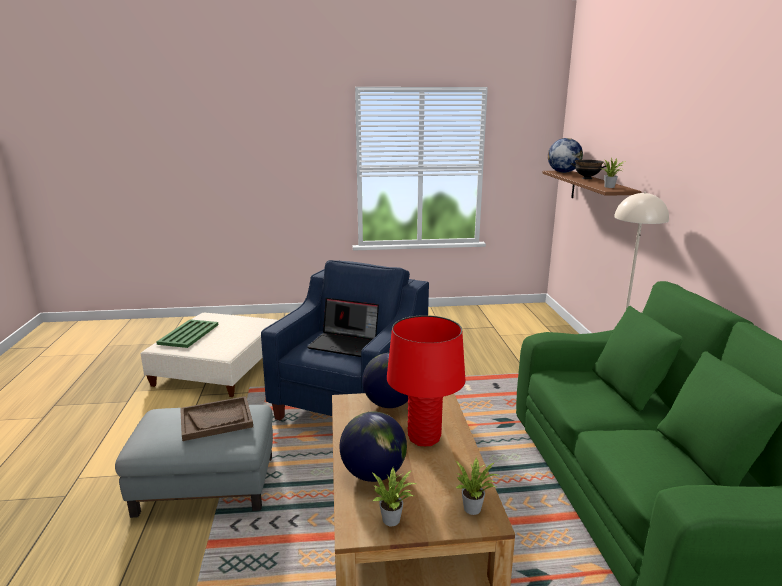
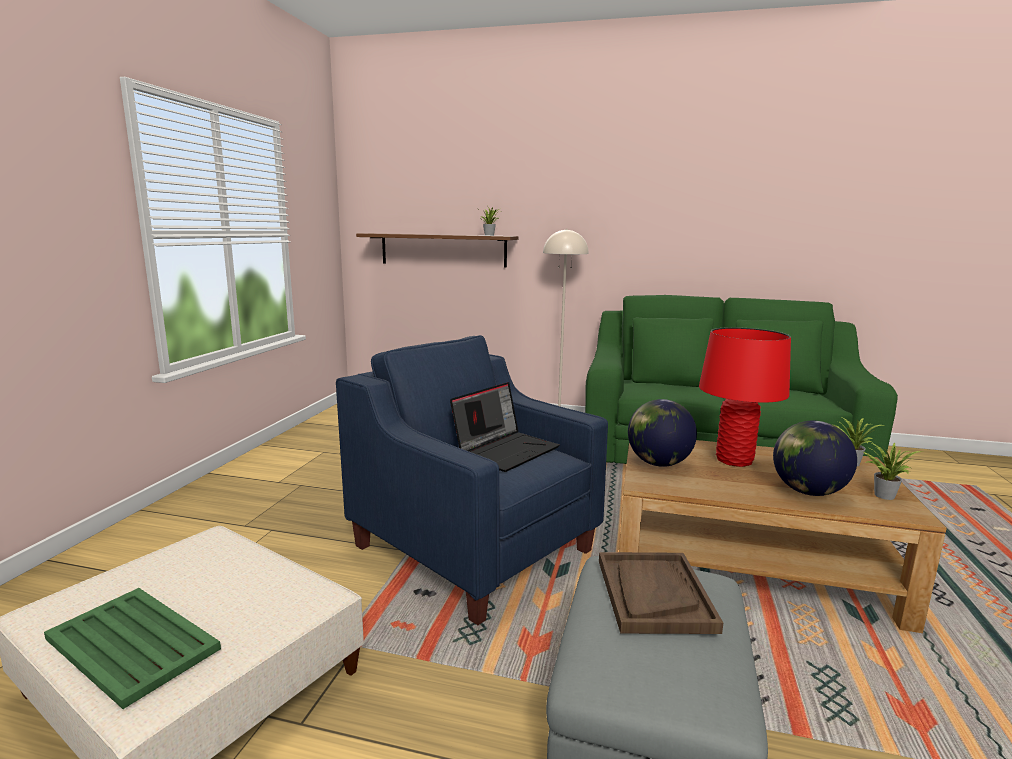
camera: 70 degrees left, 5 degrees down
(563, 172) = (382, 233): globe -> none
(586, 178) = (433, 234): black bowl -> none

